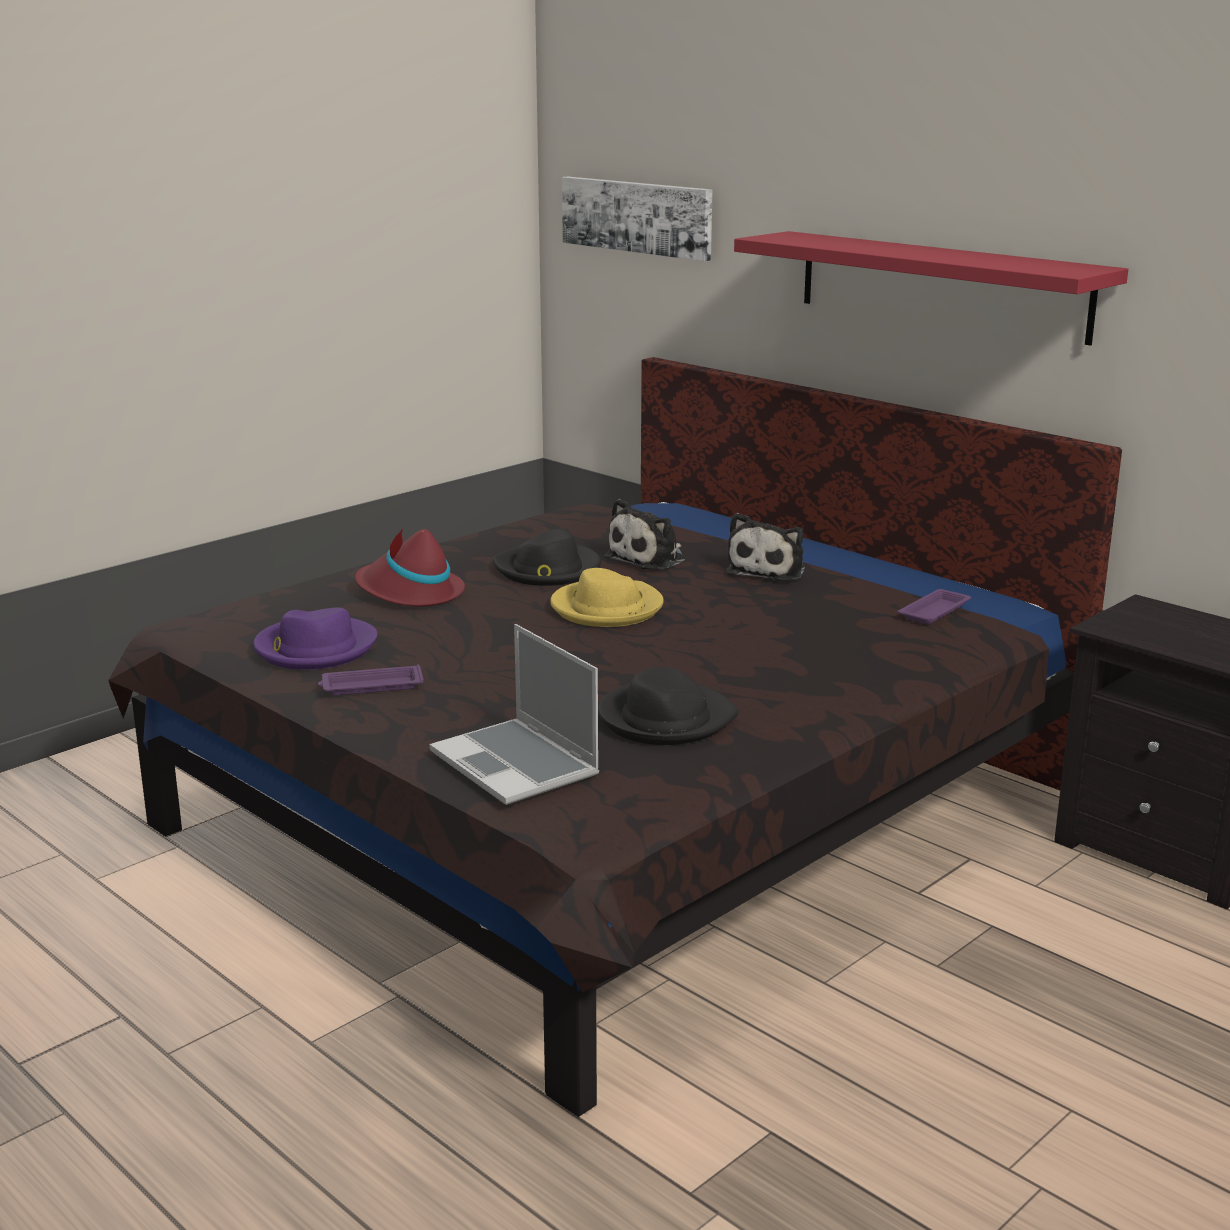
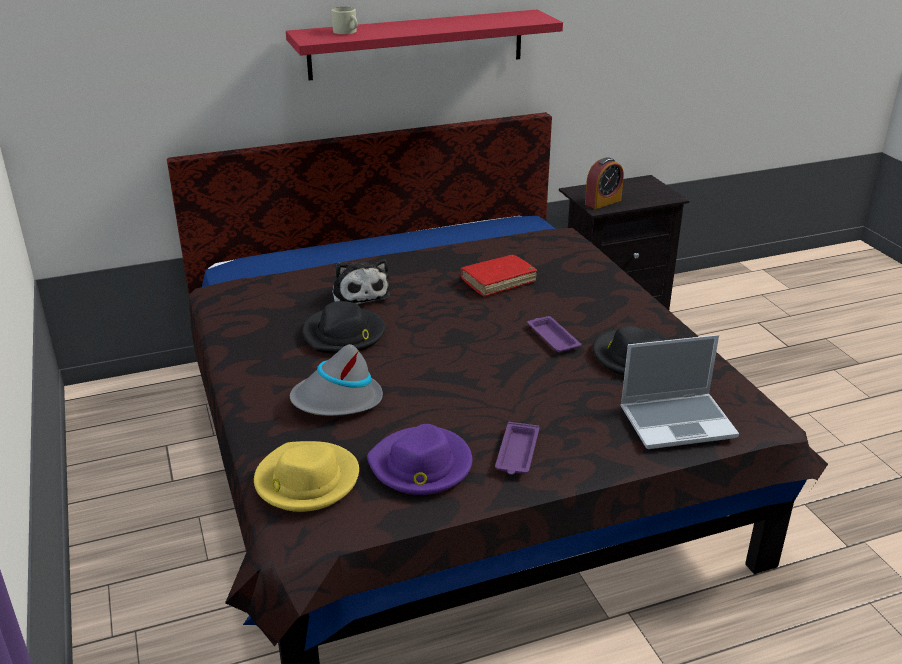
camera: 65 degrees left, 10 degrees up
(409, 593) = (337, 400): red hat -> grey hat
(606, 608) = (441, 331): yellow hat -> yellow hat (306, 480)
(637, 217) = (119, 46): picture -> none
(768, 570) = (421, 264): plush toy -> none
(777, 614) = (498, 281): none -> red book
(823, 240) = (347, 32): none -> beige mug
(935, 611) = (529, 240): purple tray -> purple tray (552, 337)
(1135, 627) = (603, 202): none -> alarm clock

